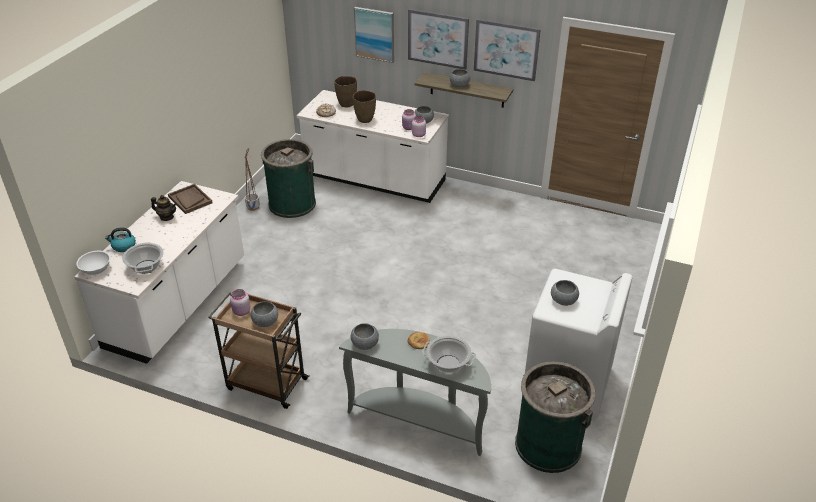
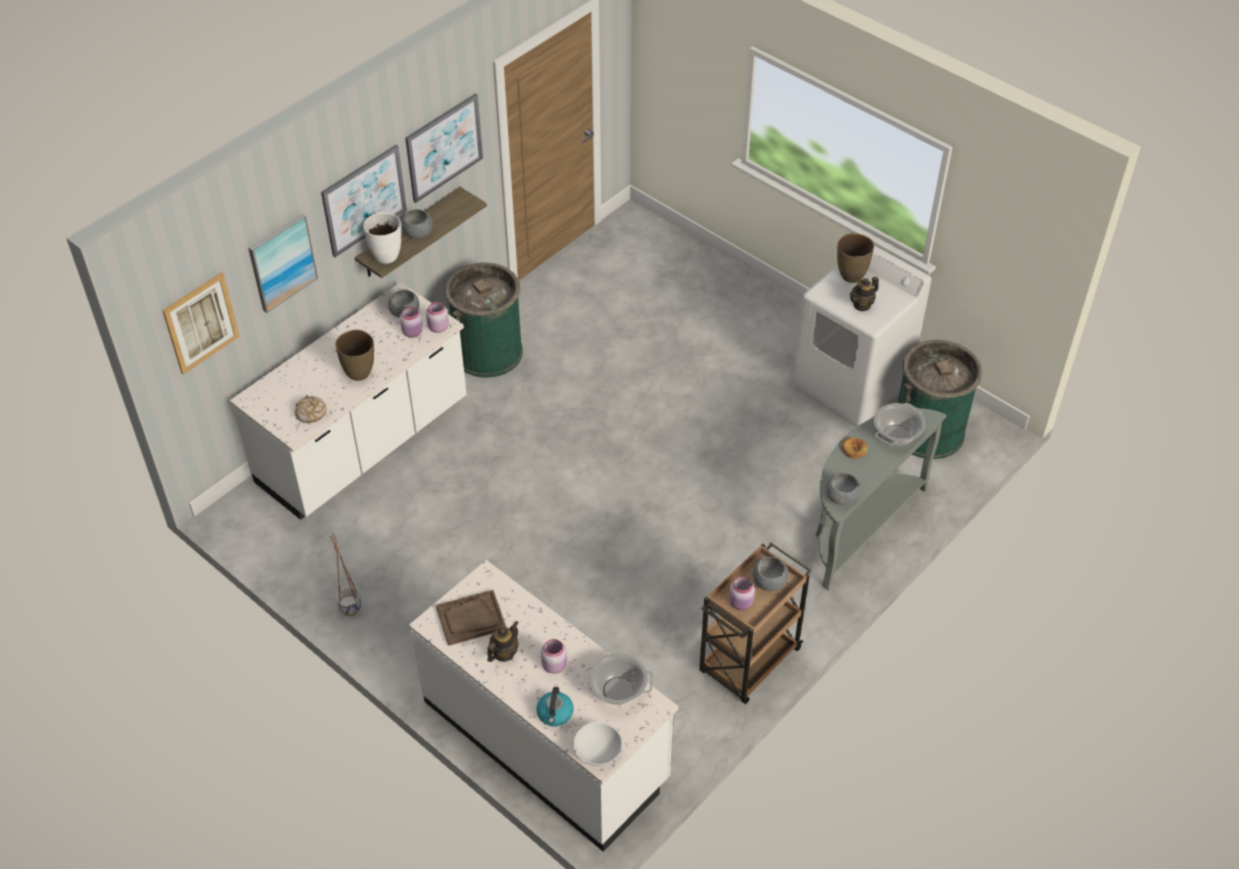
camera: 70 degrees left, 10 degrees up
(161, 238) = (554, 665): none -> pink jar
(292, 203) = (369, 557): green trash can -> green trash can (488, 352)
(319, 30) = (201, 323): none -> picture
(346, 104) = (297, 382): brown vase -> brown vase (851, 276)
(431, 80) = (386, 256): none -> white vase
(563, 300) = (862, 305): grey bowl -> teapot

